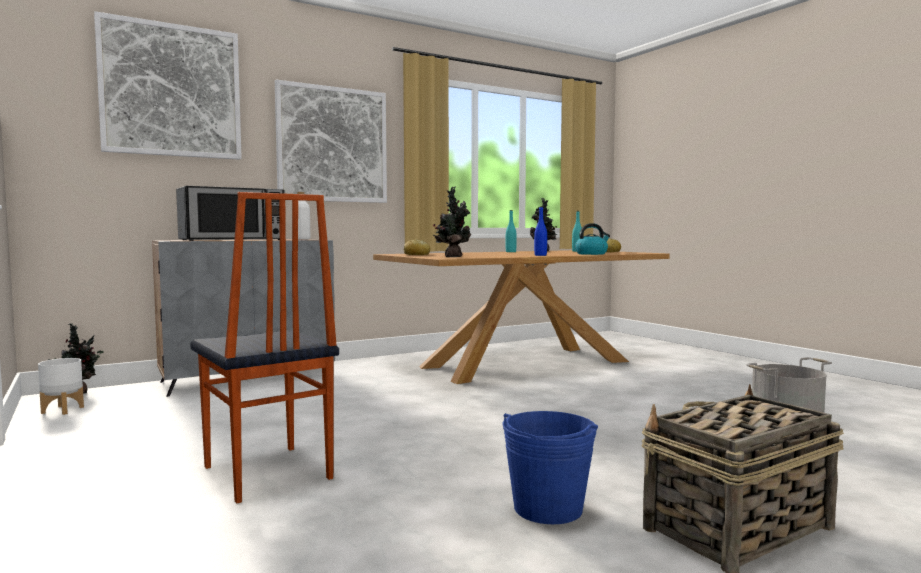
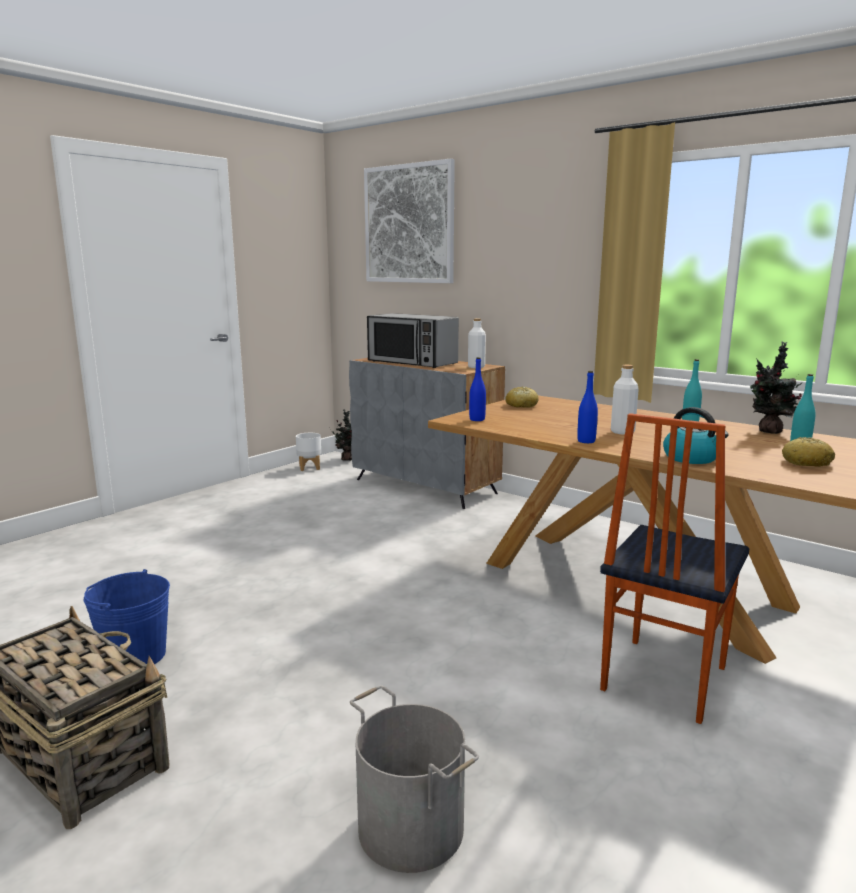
camera: 70 degrees right, 10 degrees up
(265, 473) = (201, 548): chair -> chair (661, 678)
(332, 145) = (534, 262): picture -> none
(452, 257) = (477, 419): potted plant -> blue bottle
(522, 254) = (622, 432): none -> white bottle

